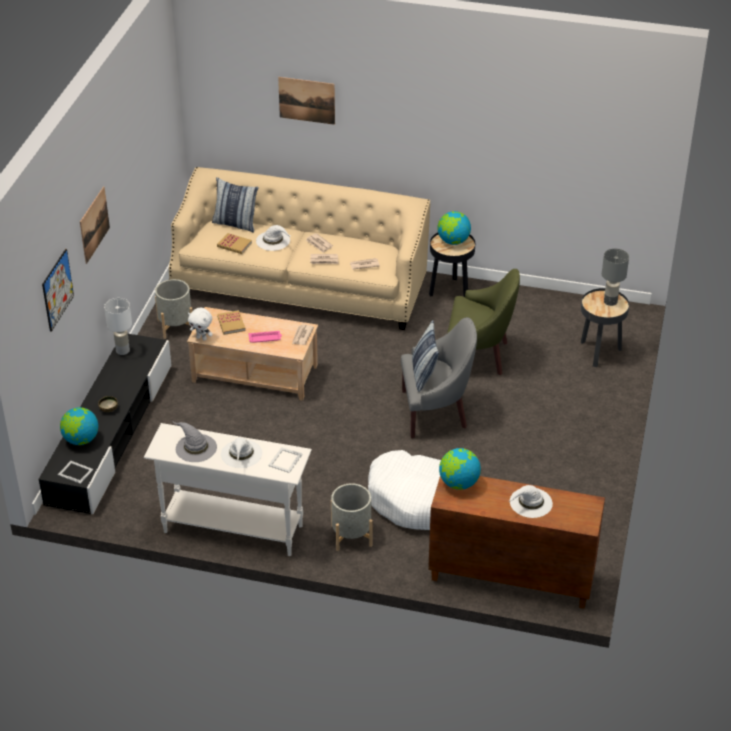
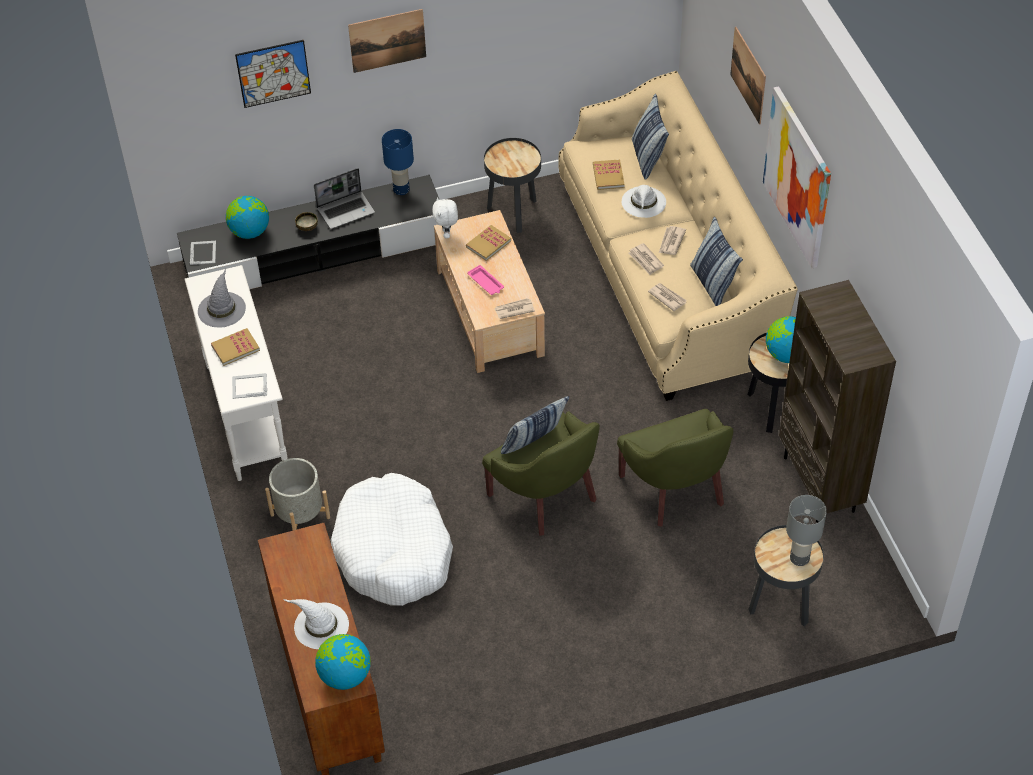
camera: 60 degrees right, 10 degrees up
(113, 384) = (346, 210): none -> laptop
(122, 350) = (401, 189): white table lamp -> blue table lamp
(175, 326) = (513, 213): grey planter -> black side table
(241, 454) = (235, 348): white hat -> book
(370, 243) = (713, 283): none -> pillow
(401, 124) = (798, 177): none -> picture
(435, 411) = (547, 495): grey armchair -> green armchair
(458, 483) = (310, 547): globe -> globe (345, 675)
(523, 299) = (820, 484): none -> brown bookcase

